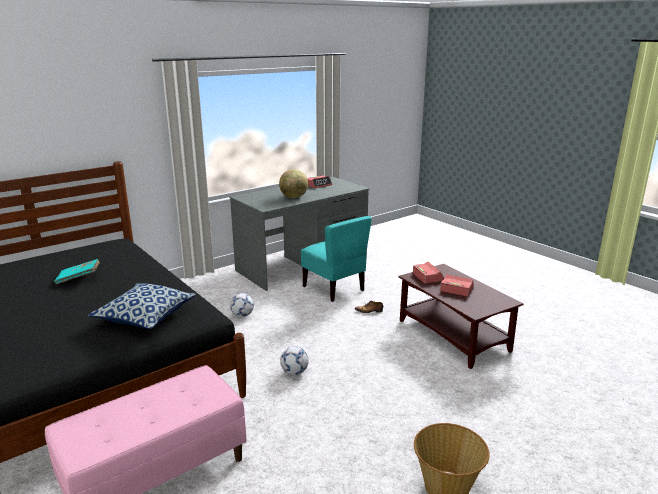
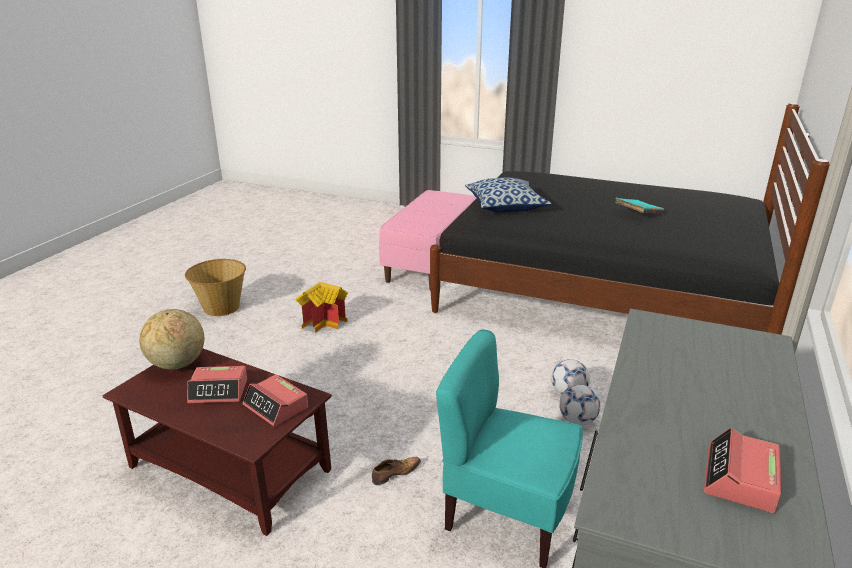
camera: 150 degrees right, 5 degrees up
(294, 197) = (670, 377): globe -> globe (177, 364)
(294, 372) = (412, 345): football -> football (577, 420)
(345, 421) = (325, 322): none -> toy house

